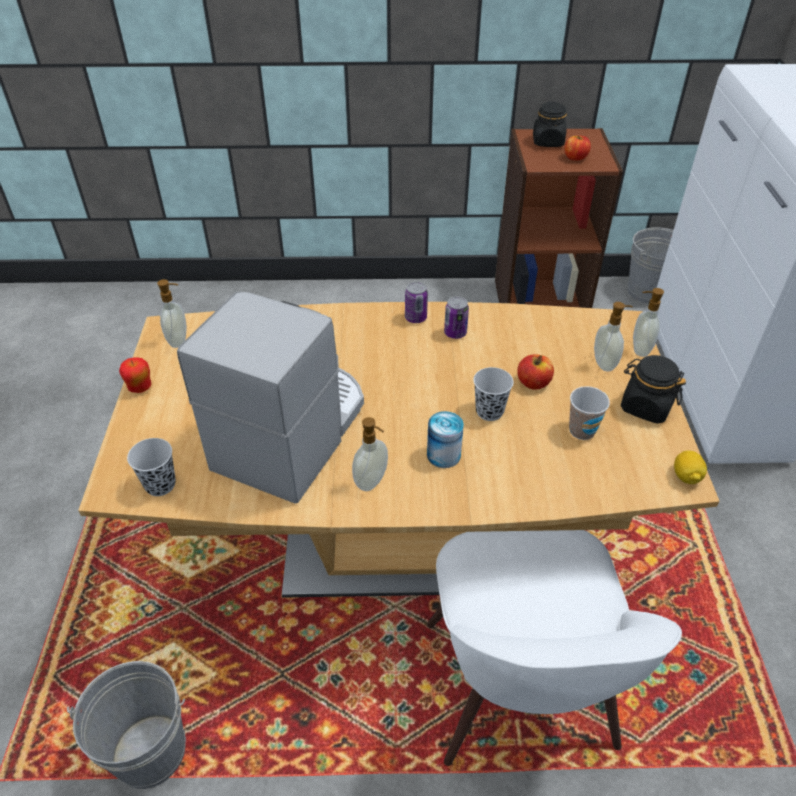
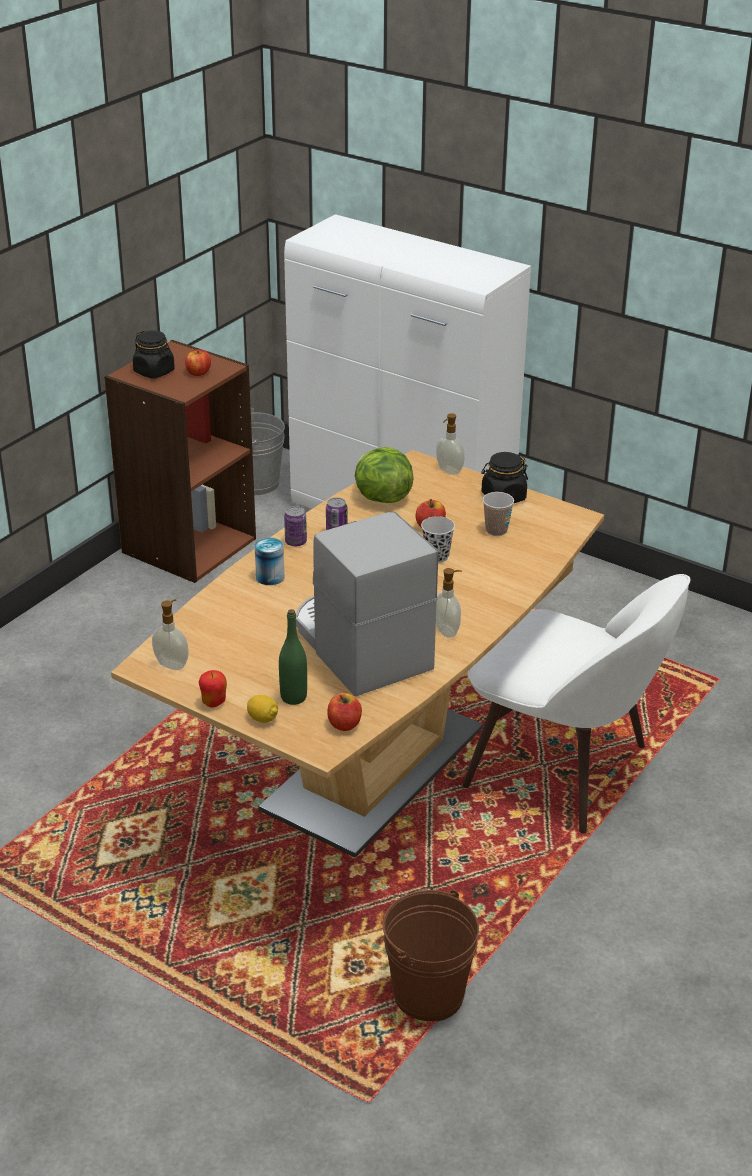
camera: 55 degrees left, 10 degrees down
(150, 751) = (428, 994): grey bucket -> brown bucket
(160, 485) = (344, 724): black cup -> apple
(180, 430) = (293, 697): none -> green bottle
(443, 455) = (456, 592): can -> can (270, 577)
(541, 331) = (381, 498): none -> lettuce
(605, 363) = (446, 490): soap dispenser -> none
(686, 476) = (575, 514): lemon -> lemon (263, 719)

